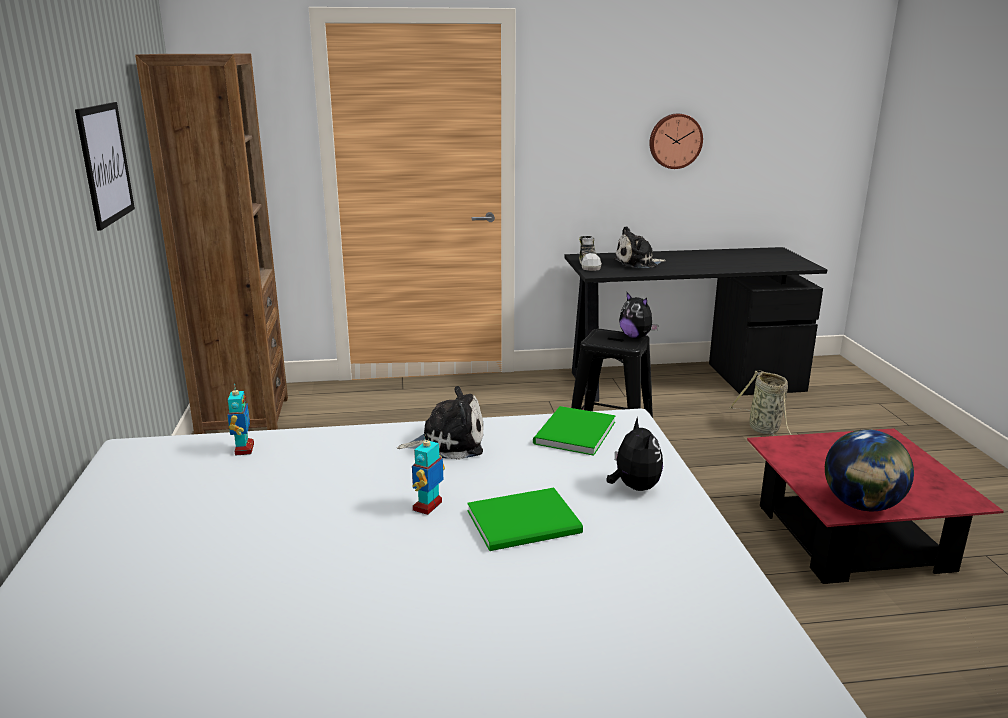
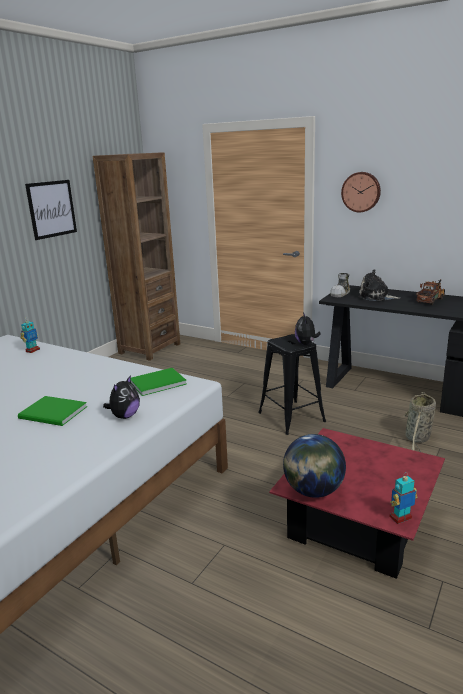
camera: 40 degrees right, 0 degrees up
(428, 506) = (38, 393): toy robot -> toy robot (401, 518)
(448, 443) = (99, 370): plush toy -> none
(675, 141) = (428, 209): wall clock -> wall clock (361, 192)
(699, 257) = (431, 300): none -> toy truck

